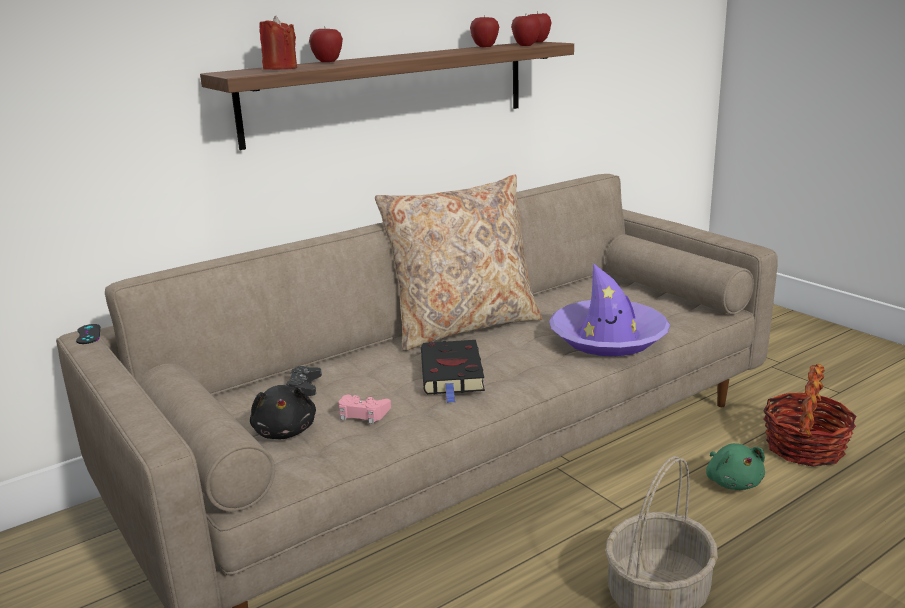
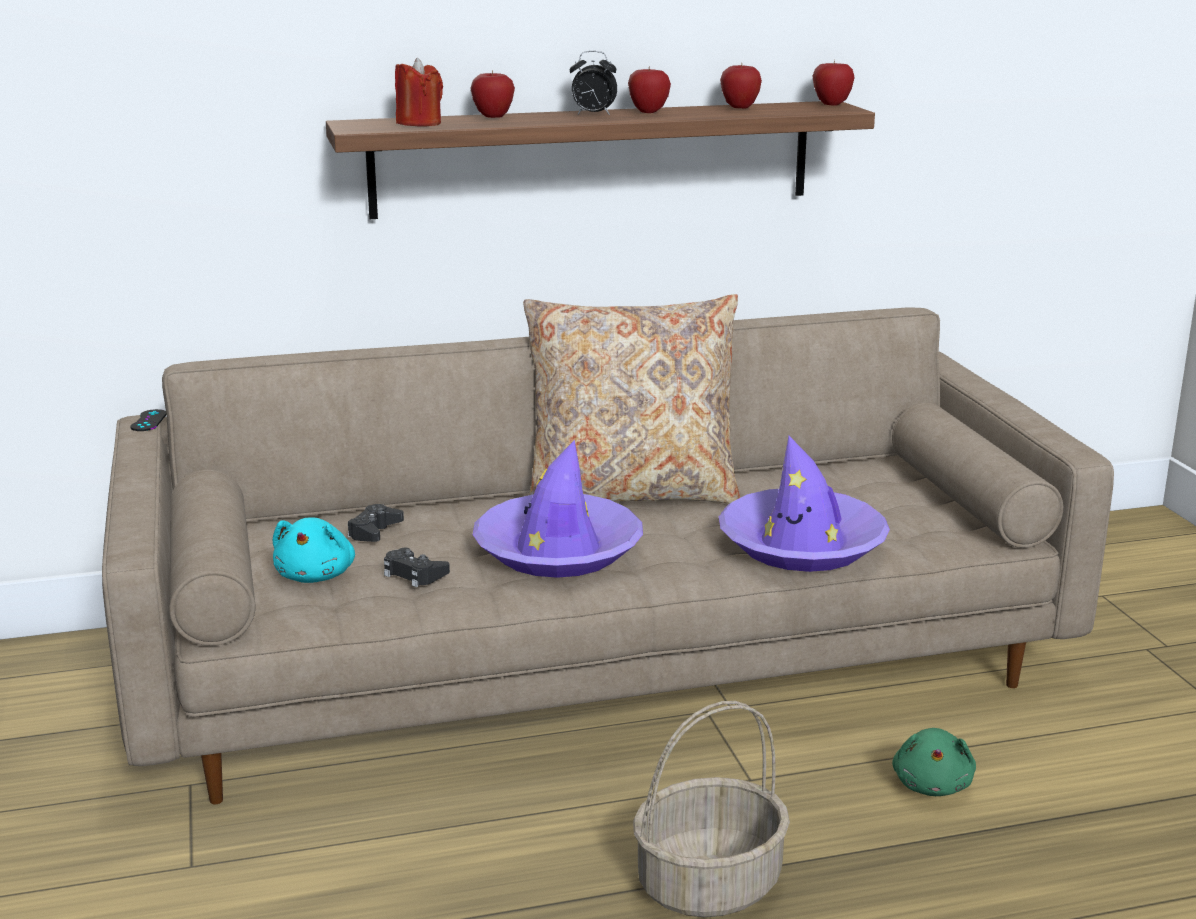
camera: 20 degrees right, 0 degrees up
(285, 431) = (316, 575): black plush toy -> turquoise plush toy
(362, 413) = (414, 574): pink game controller -> black game controller
(396, 56) = (593, 114): none -> alarm clock
(452, 374) = (558, 550): black book -> purple hat
(526, 45) = (797, 111): apple -> apple (648, 112)
(804, 448) = (1083, 767): basket -> none

